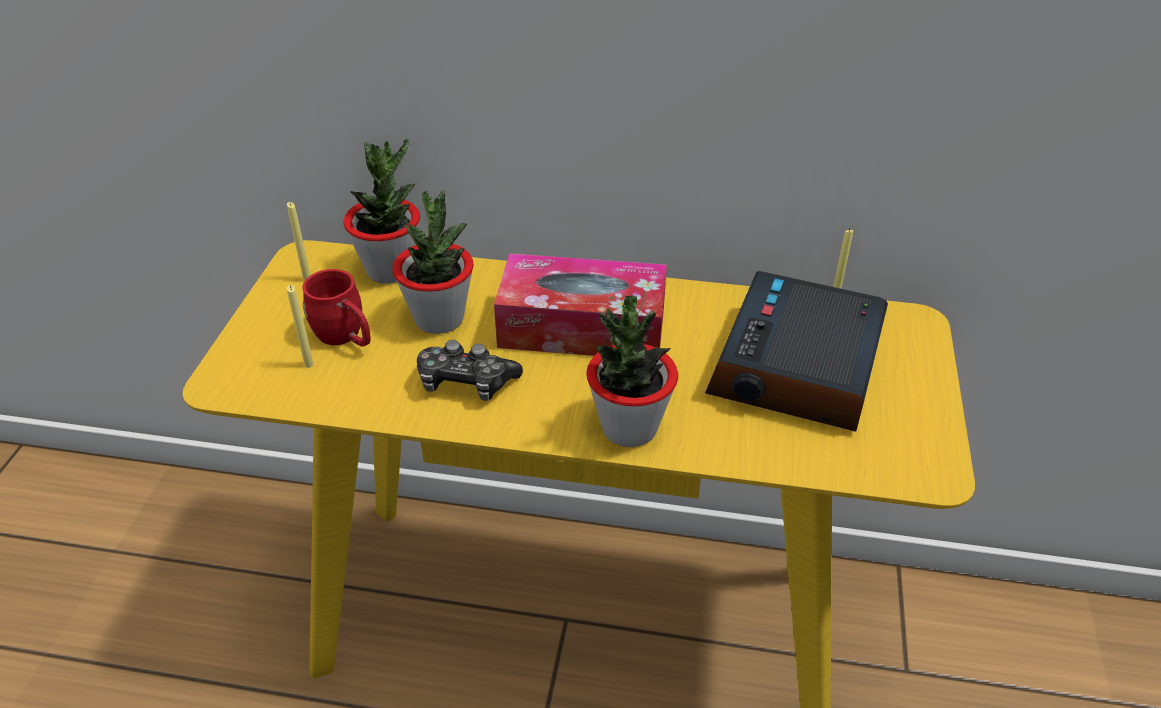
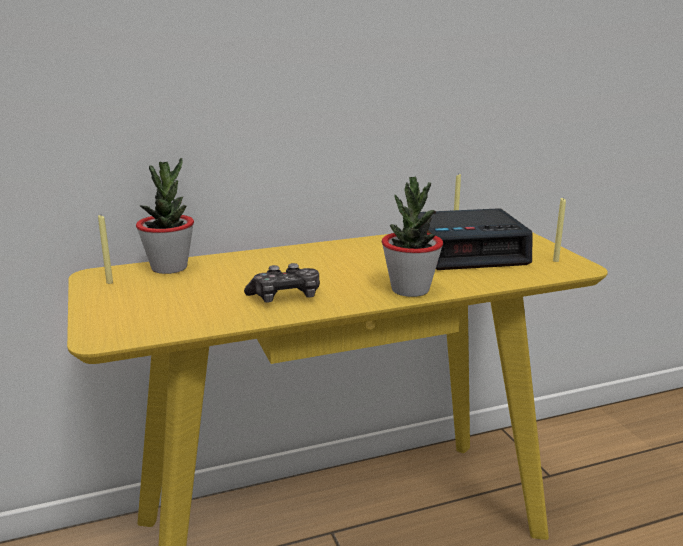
camera: 30 degrees left, 20 degrees down
(309, 364) = (161, 315): yellow candle -> yellow candle (555, 261)
(346, 338) = (174, 299): red mug -> none
(439, 319) = (232, 278): potted plant -> none
(582, 327) = (329, 263): tissue box -> none
(797, 368) = (468, 251): alarm clock -> alarm clock turned 90 degrees counterclockwise

